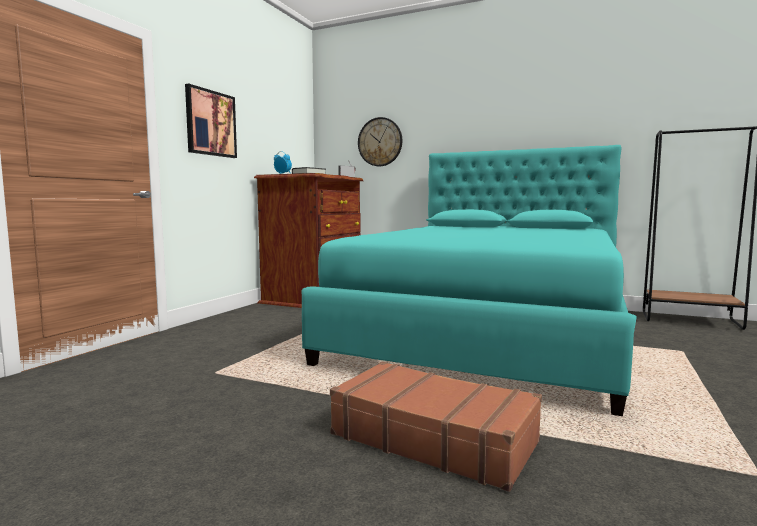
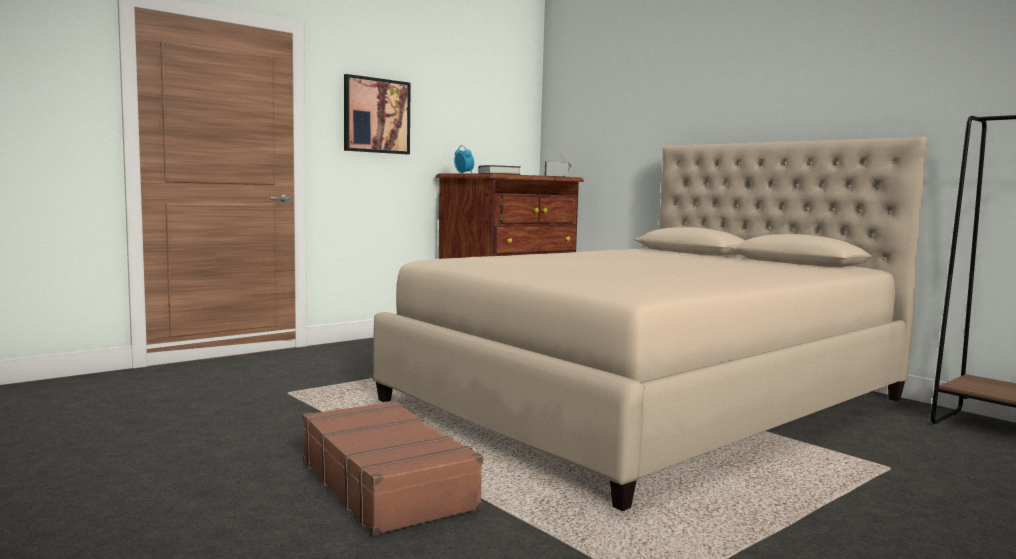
camera: 25 degrees right, 0 degrees up
(380, 142) = (613, 128): wall clock -> none
(489, 332) = (650, 400): turquoise bed -> beige bed

